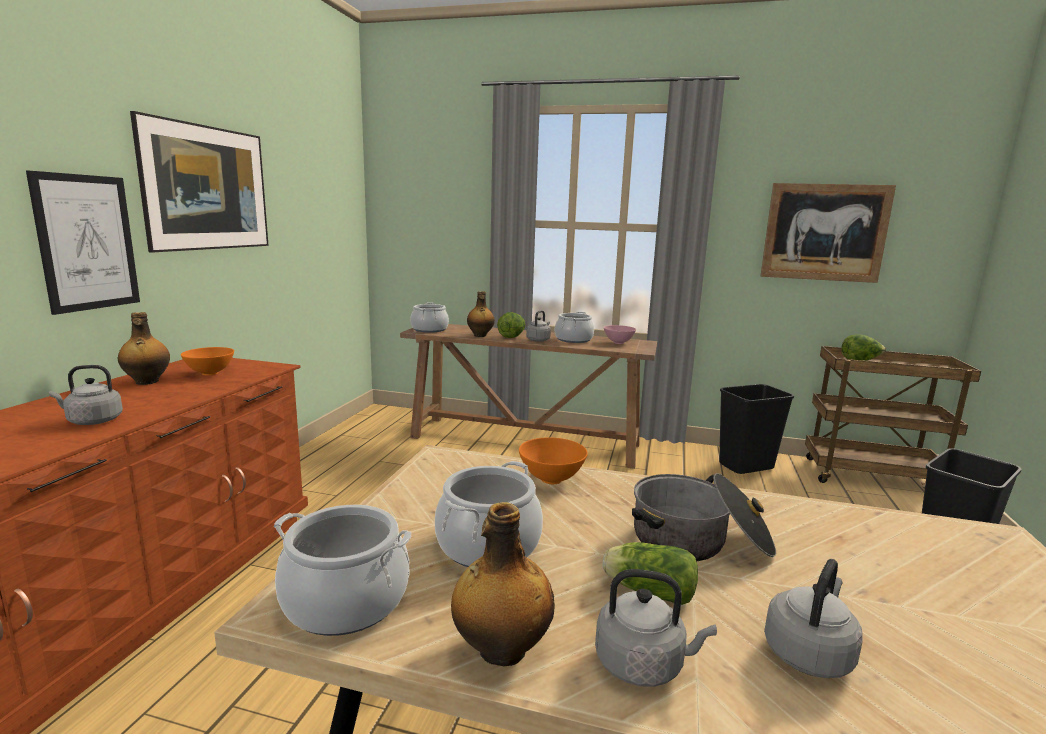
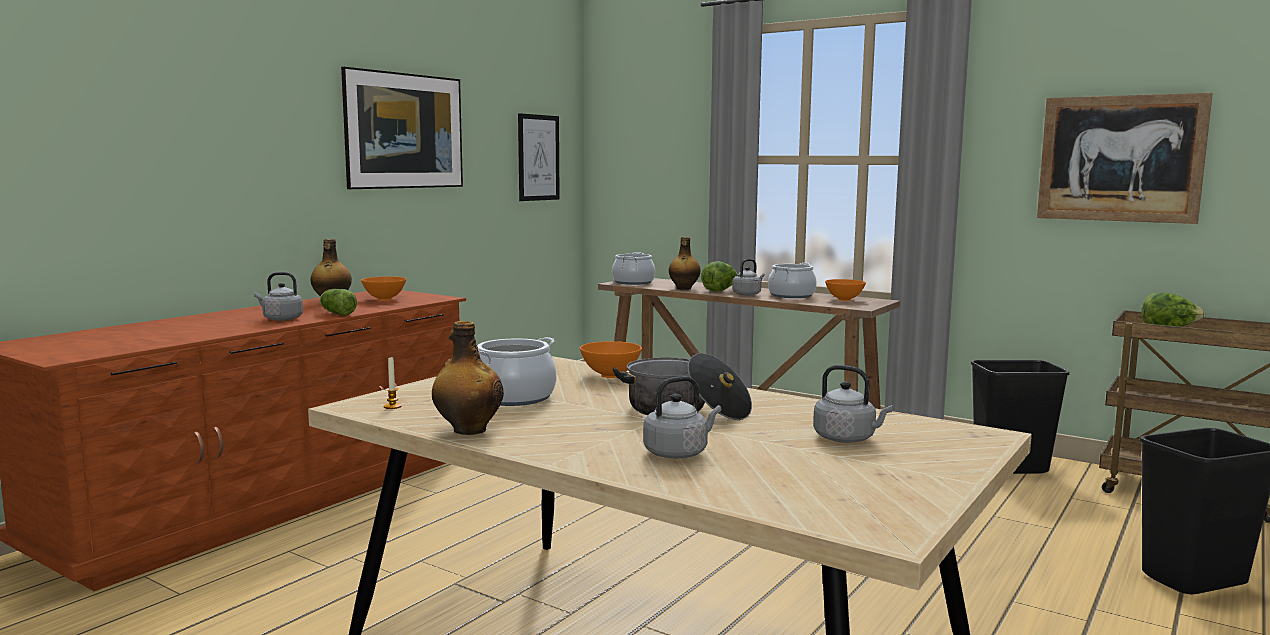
camera: 20 degrees right, 5 degrees down
(87, 243) = (298, 179): picture -> picture (538, 157)
(346, 600) = (392, 406): cooking pot -> candle
(619, 343) = (845, 300): pink bowl -> orange bowl
(643, 664) = (553, 443): grey kettle -> grey kettle (847, 439)
(646, 591) = (602, 423): lettuce -> lettuce (336, 313)

